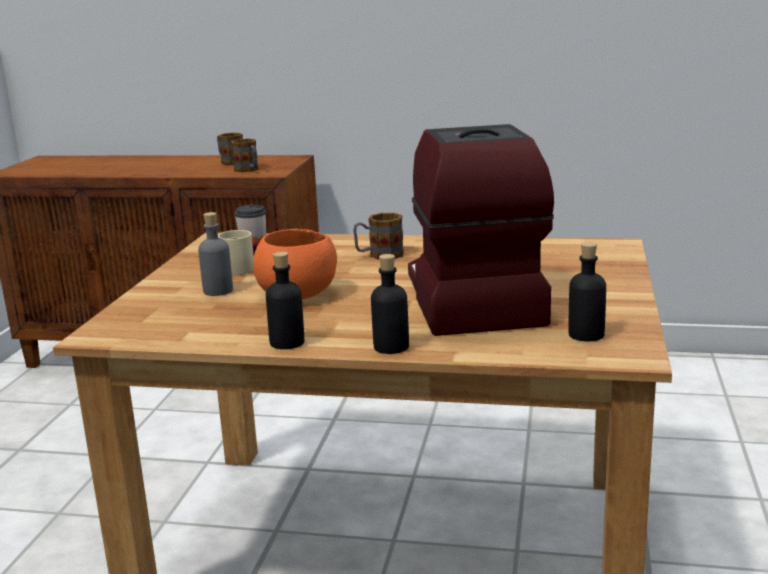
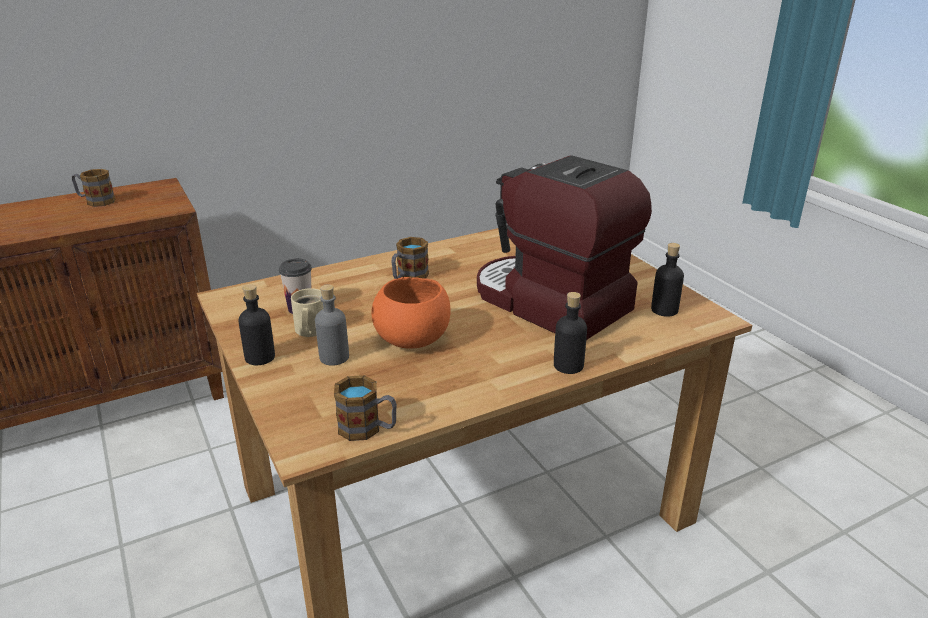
camera: 40 degrees left, 10 degrees up
(248, 170) = (139, 209): mug -> mug (368, 429)
(287, 342) = (488, 390): black bottle -> black bottle (260, 357)

